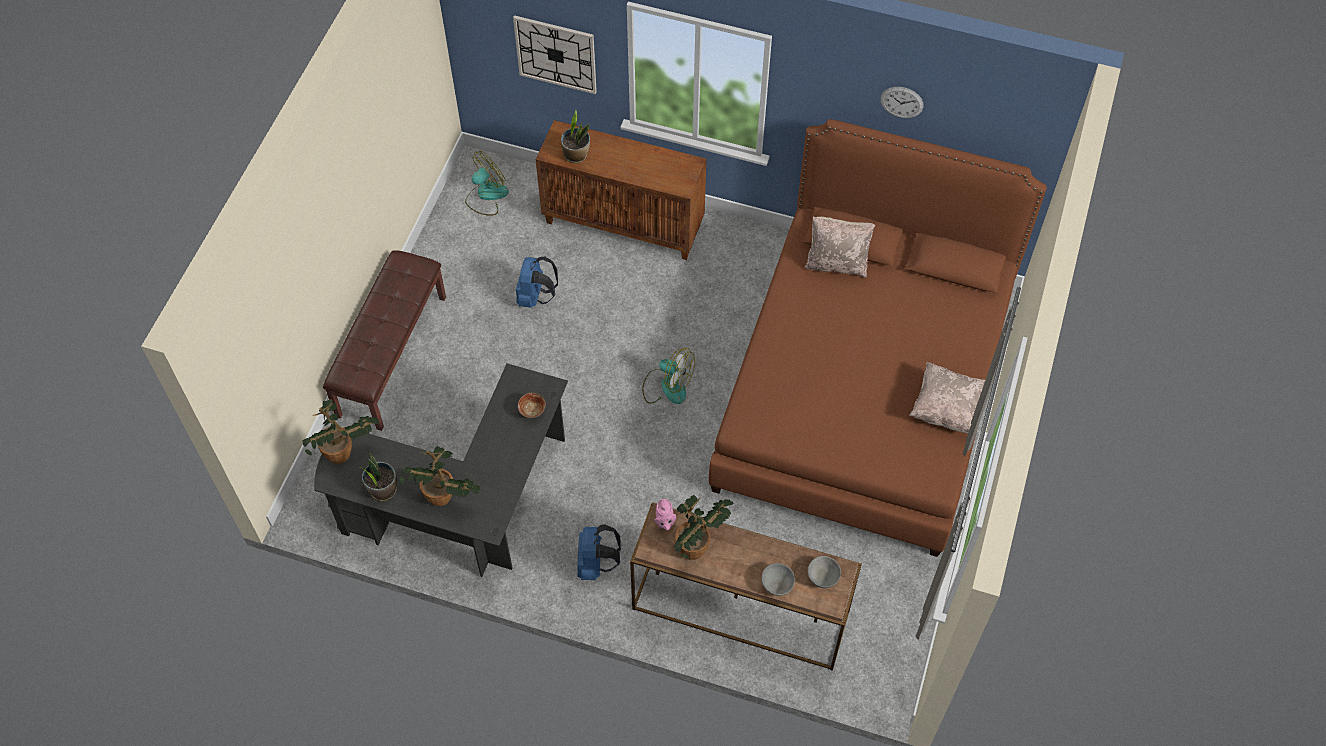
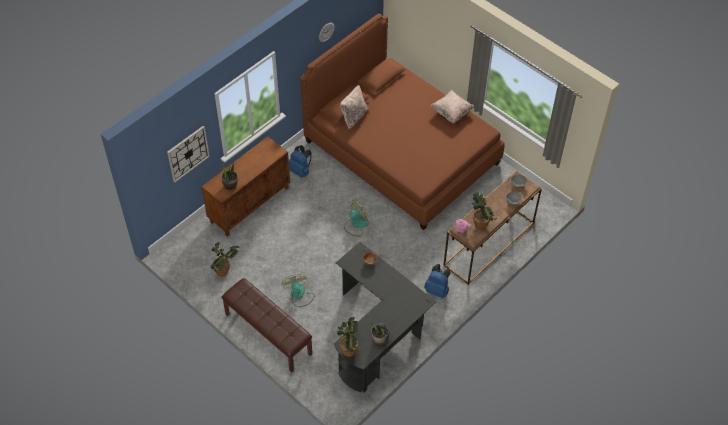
camera: 65 degrees left, 5 degrees down
(444, 499) = (399, 314): potted plant -> potted plant (225, 270)
(486, 195) = (192, 256): fan -> fan (299, 295)
(536, 296) = (270, 258): blue backpack -> blue backpack (300, 171)

